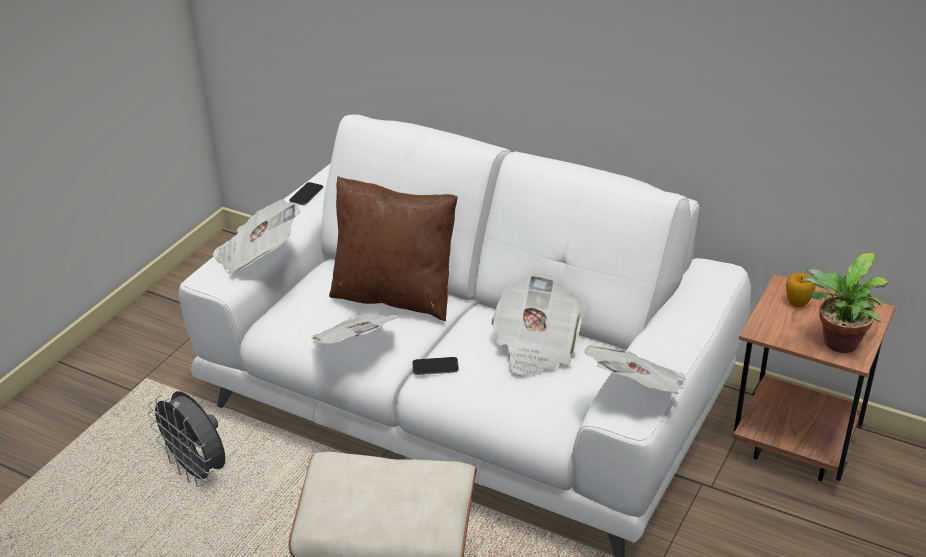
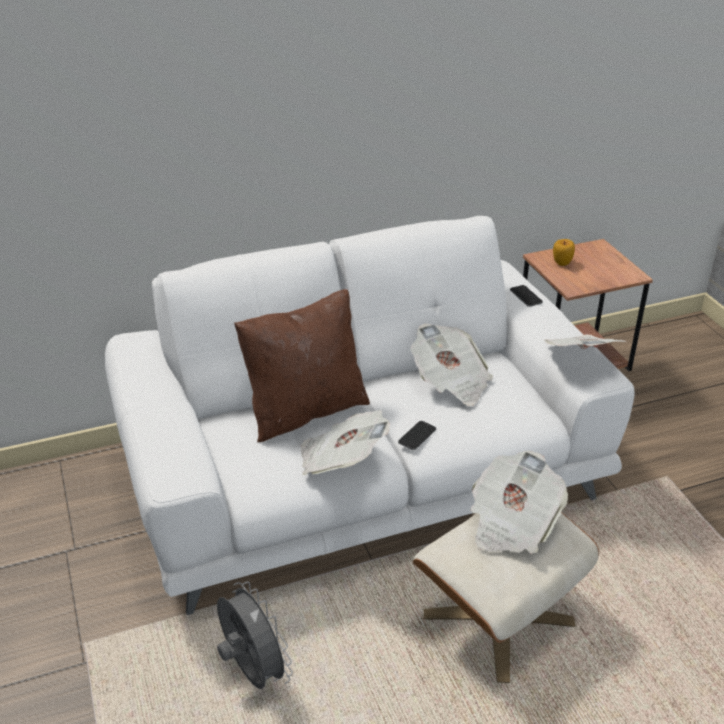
camera: 50 degrees left, 0 degrees up
(198, 471) = (252, 672): grey fan -> grey fan turned 120 degrees counterclockwise
(257, 256) = (184, 440): newspaper -> newspaper (511, 523)
(306, 194) = (138, 374): phone -> phone (526, 296)
(837, 344) = (616, 273): potted plant -> none

